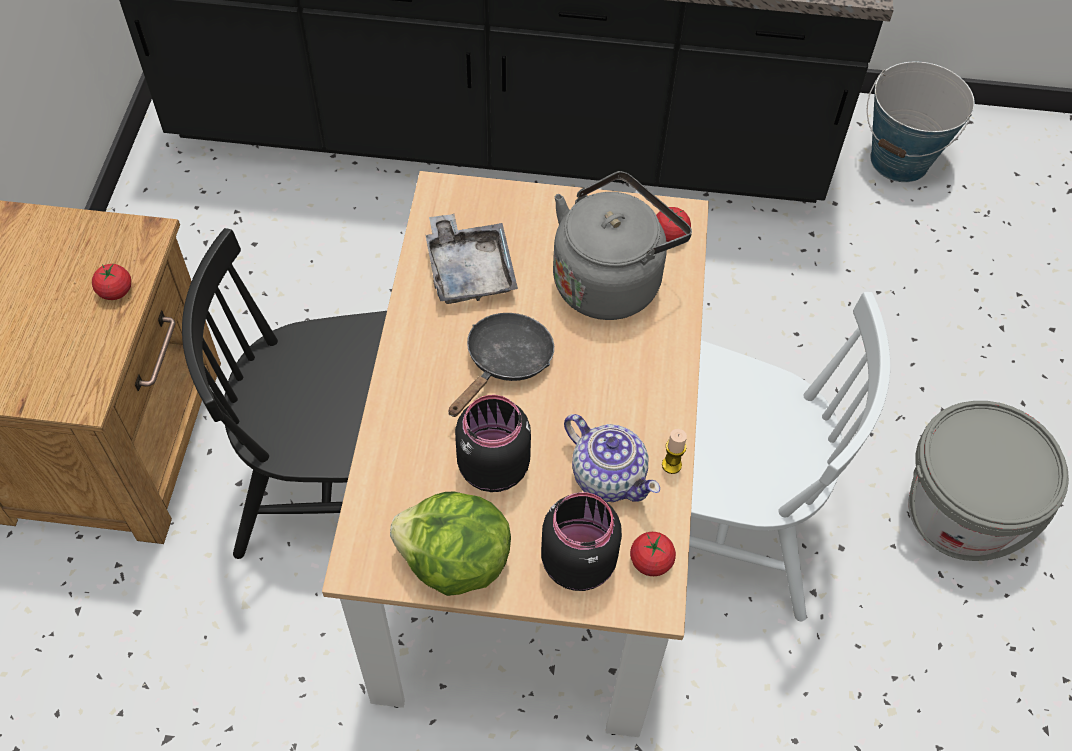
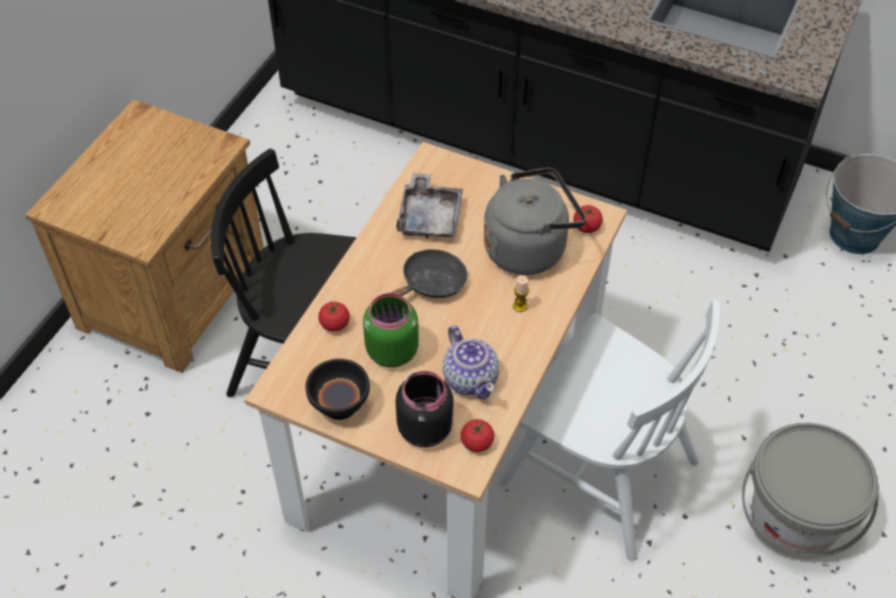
camera: 20 degrees right, 5 degrees down
(115, 291) = (190, 177): tomato -> tomato (335, 324)
(454, 563) = (340, 406): lettuce -> black bowl
(491, 467) = (391, 351): black jar -> green jar
(671, 465) = (519, 383): candle -> candle (520, 306)

